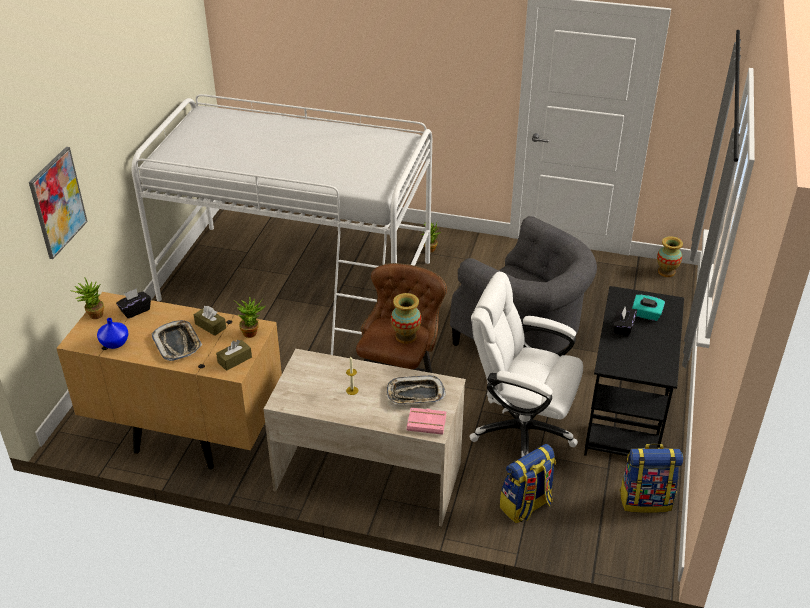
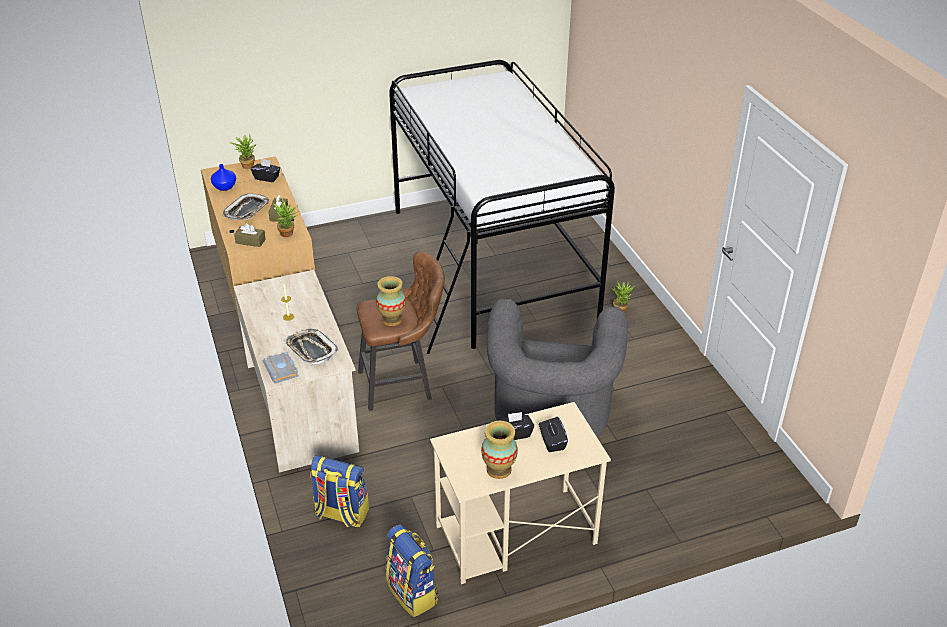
camera: 55 degrees right, 0 degrees up
(57, 202) = (281, 74): picture -> none
(298, 283) = (490, 264): white bed -> black bed
(427, 423) = (282, 370): pink book -> grey book
(522, 431) = (431, 473): white office chair -> none
(625, 417) = (514, 535): black desk -> beige desk
(646, 315) = (552, 442): turquoise tissue box -> black tissue box
(666, 272) = (780, 481): vase -> vase (499, 469)

